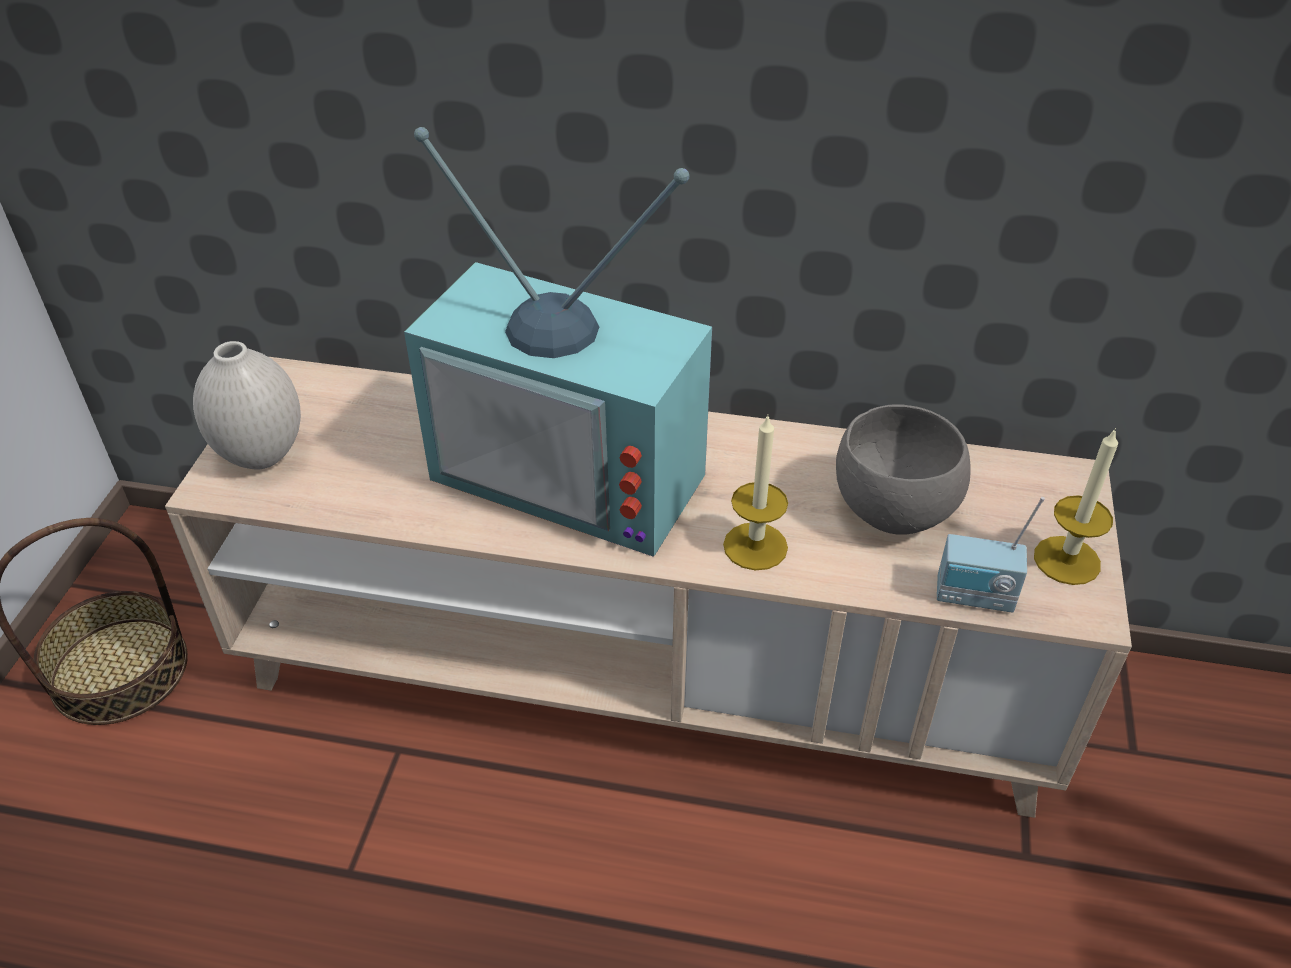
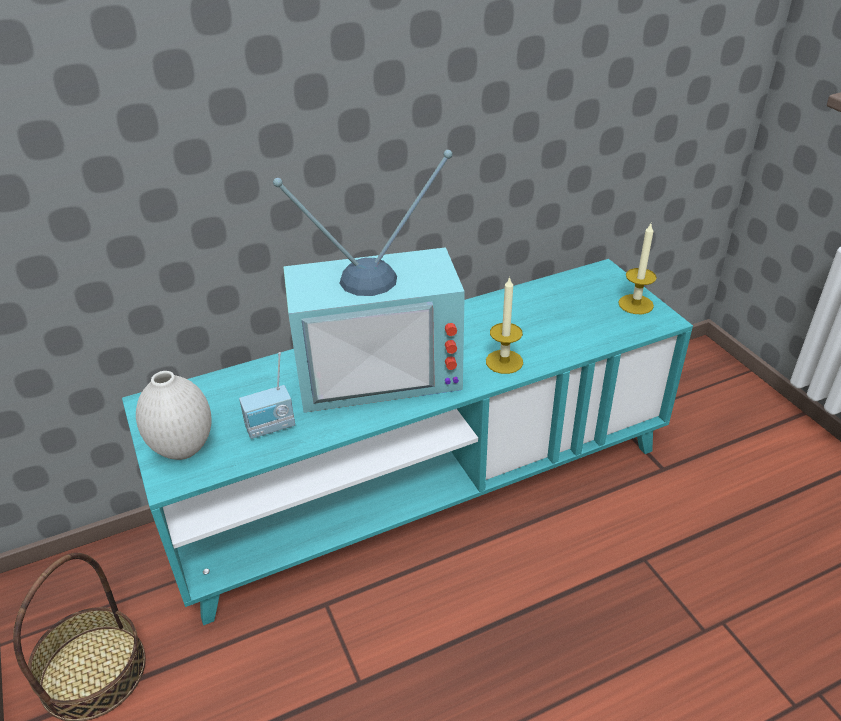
camera: 35 degrees left, 5 degrees down
(645, 672) = (423, 488): beige tv stand -> turquoise tv stand
(892, 513) = (547, 319): grey bowl -> none
(974, 598) = (617, 336): radio -> radio (271, 428)

